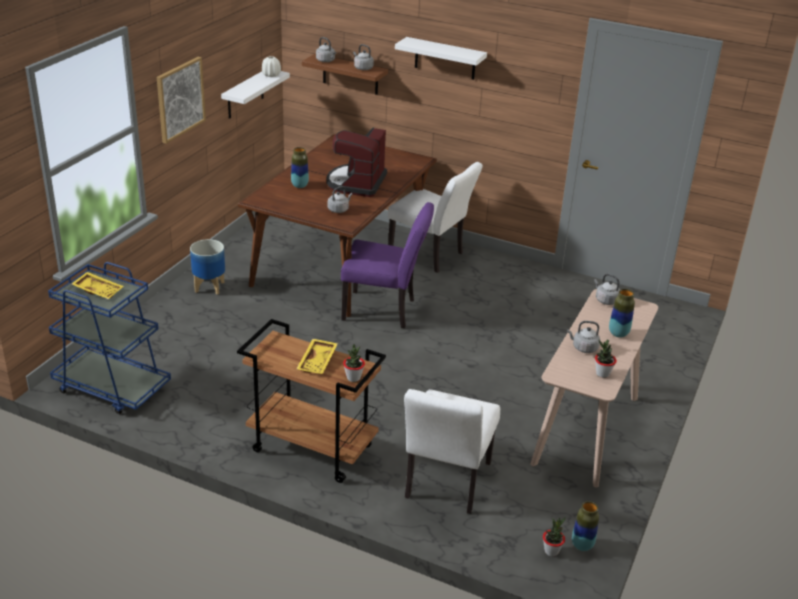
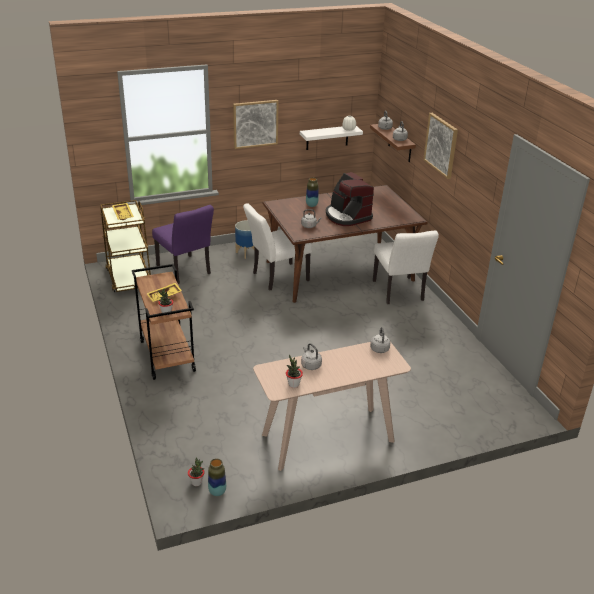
camera: 45 degrees right, 0 degrees up
(112, 387) = (129, 278): blue cart -> brown cart
(356, 183) = (347, 216): coffee machine -> coffee machine turned 90 degrees counterclockwise
(385, 310) = (319, 309): purple chair -> purple chair (185, 271)
(445, 58) = (441, 145): white shelf -> picture
(445, 485) = (200, 414): white chair -> white chair (276, 277)
(618, 333) = (349, 370): vase -> none

